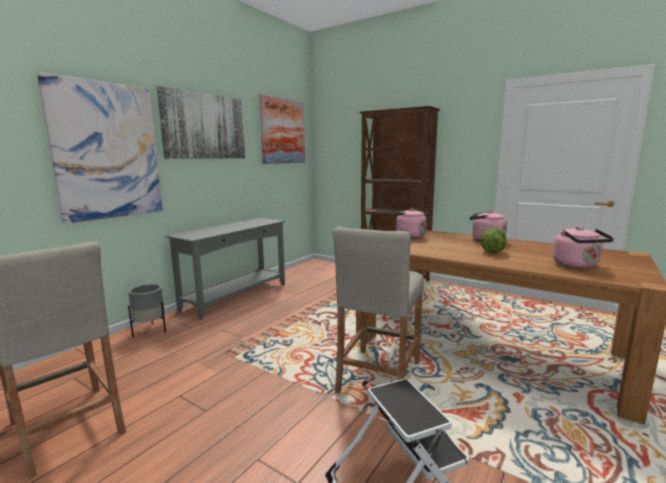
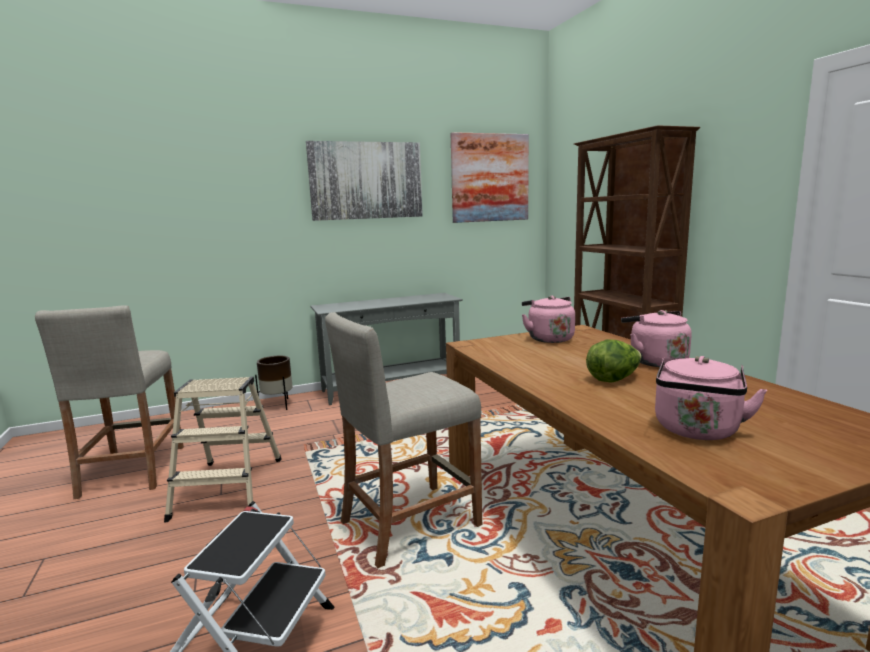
camera: 35 degrees right, 0 degrees up
(107, 151) = (249, 215): picture -> none
(150, 330) = (278, 405): grey planter -> brown planter
(204, 403) = (229, 486): none -> beige step ladder

